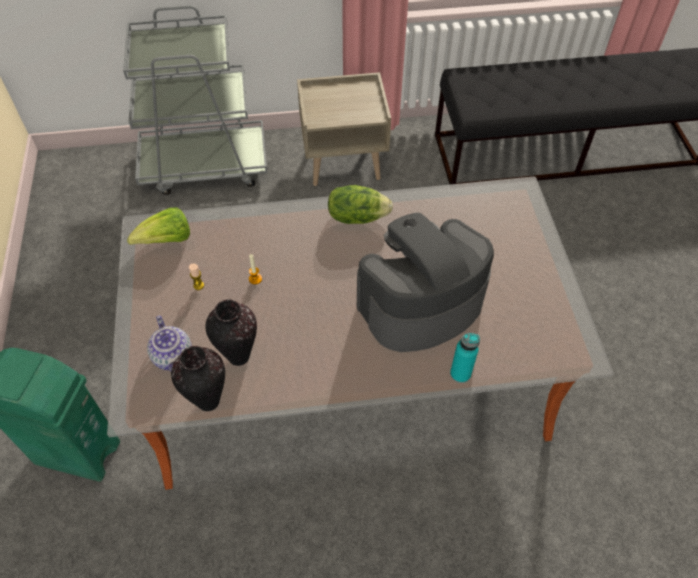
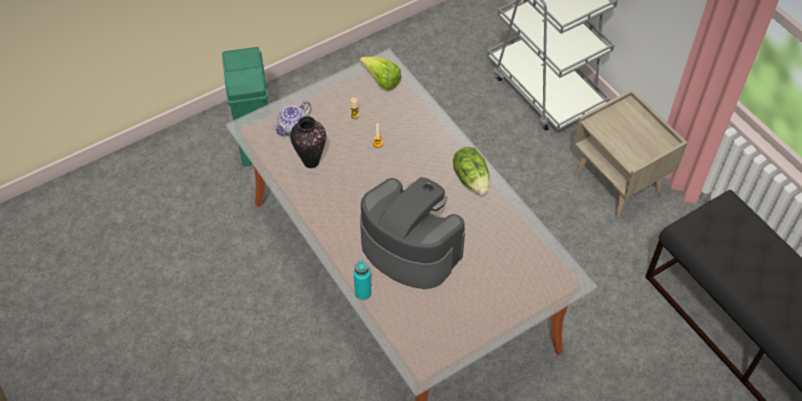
camera: 65 degrees right, 0 degrees up
(207, 401) = (270, 161): vase -> none

